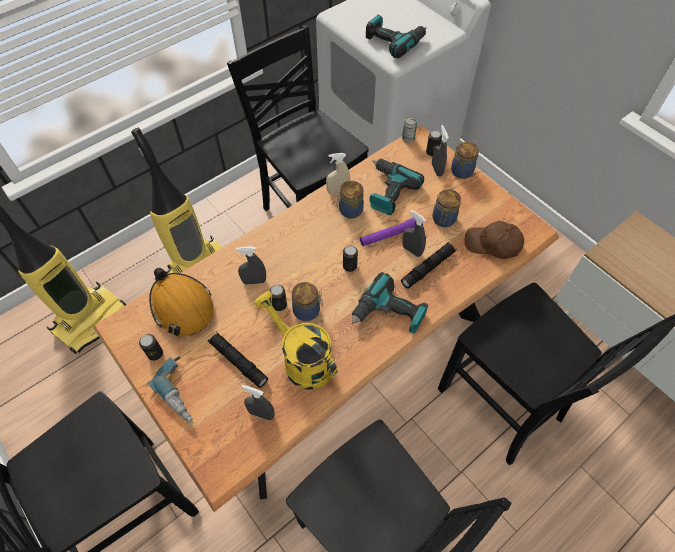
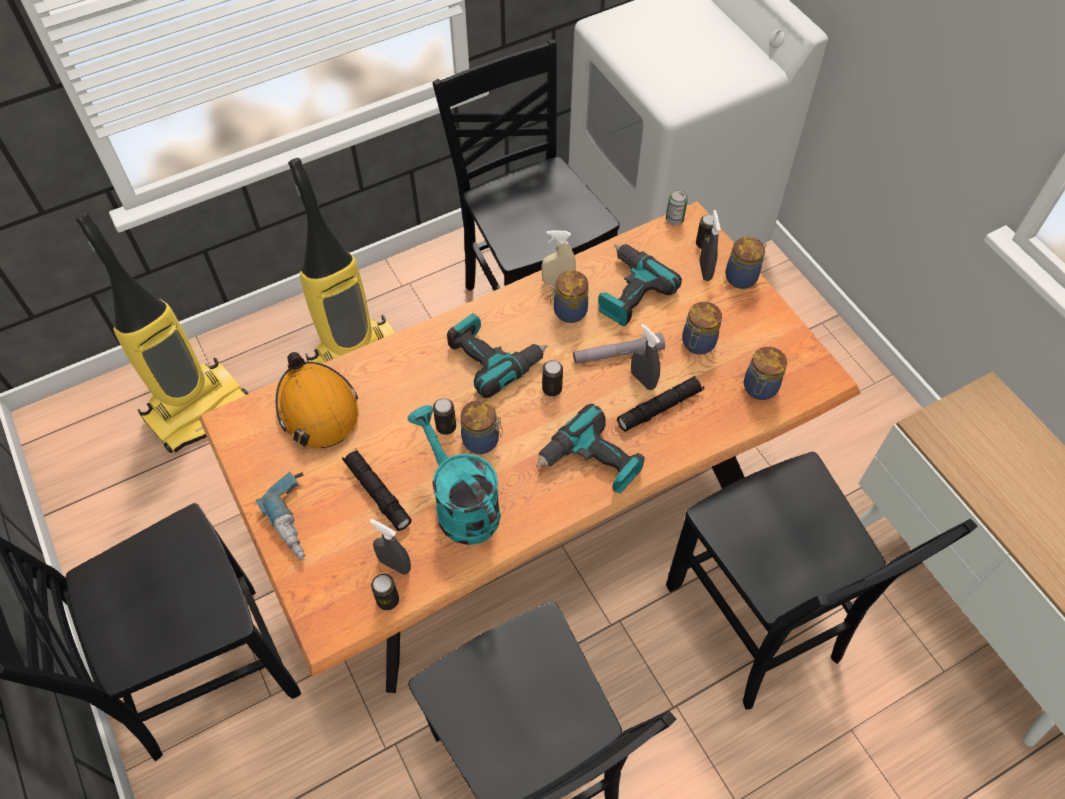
camera: 10 degrees right, 0 degrees up
(155, 354) = (272, 465): can -> can (388, 600)
(254, 281) = (418, 389): grey spray bottle -> none
(301, 360) = (460, 504): yellow watering can -> turquoise watering can
(390, 235) = (618, 354): purple flashlight -> grey flashlight
(394, 41) = (678, 76): power drill -> power drill (493, 358)
(492, 244) = (759, 388): brown cap -> jar

